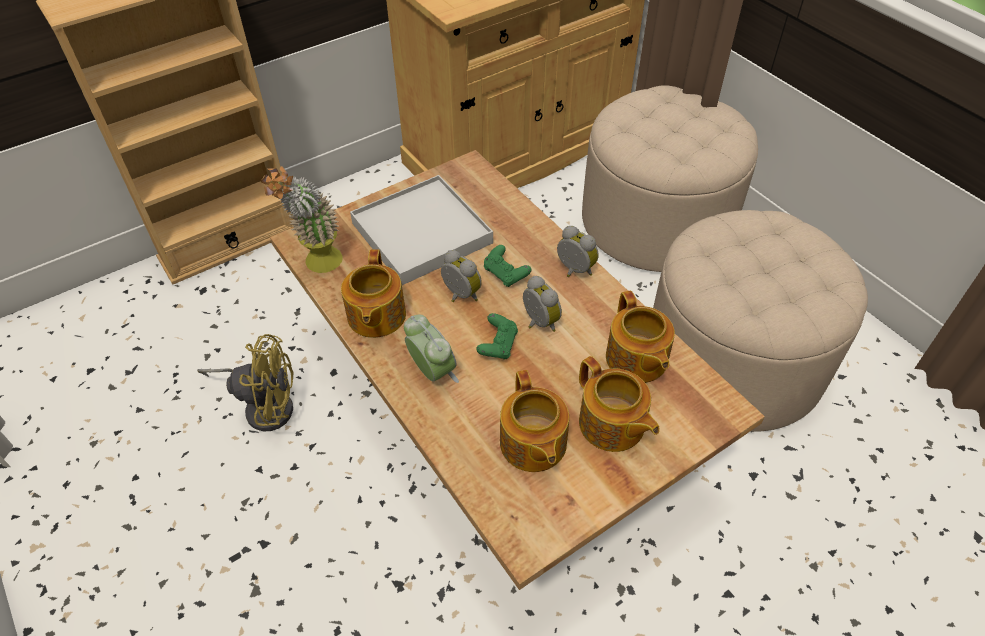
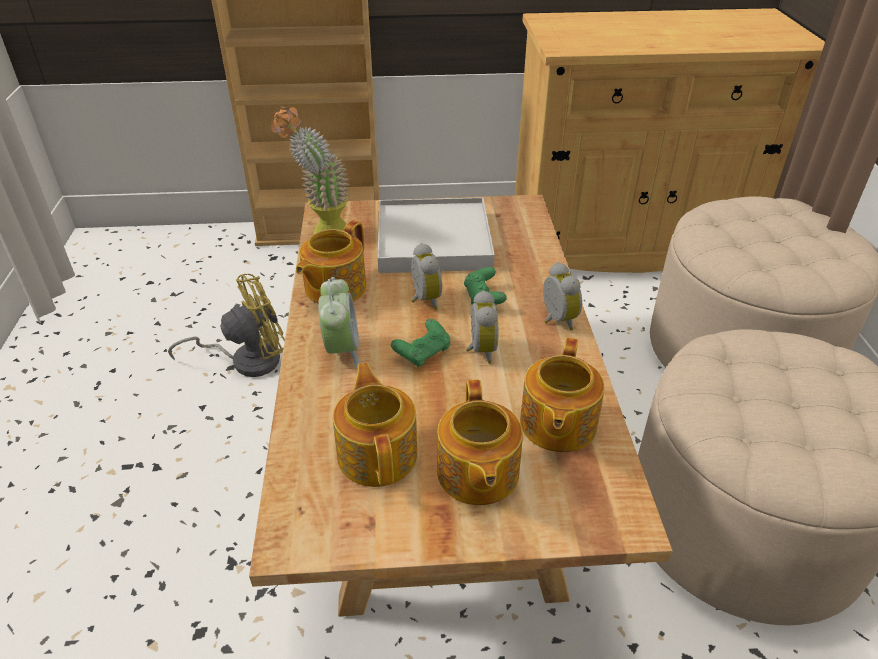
camera: 30 degrees right, 10 degrees down
(264, 405) = (247, 360): yellow fan -> yellow fan turned 60 degrees counterclockwise
(532, 444) = (378, 453): teapot -> teapot turned 150 degrees clockwise

